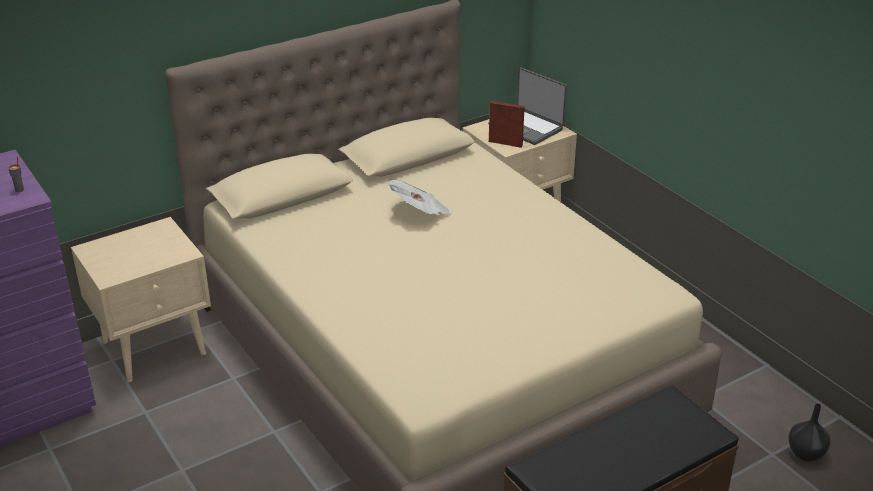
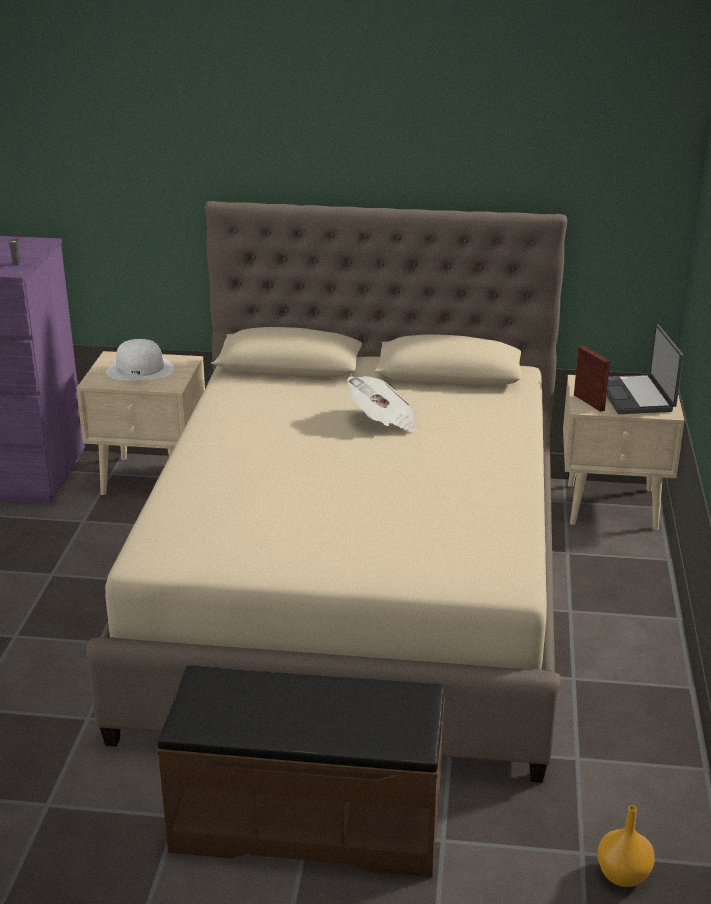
camera: 40 degrees right, 5 degrees down
(134, 250) = (140, 369): none -> white hat
(806, 454) = (624, 876): black vase -> orange vase

